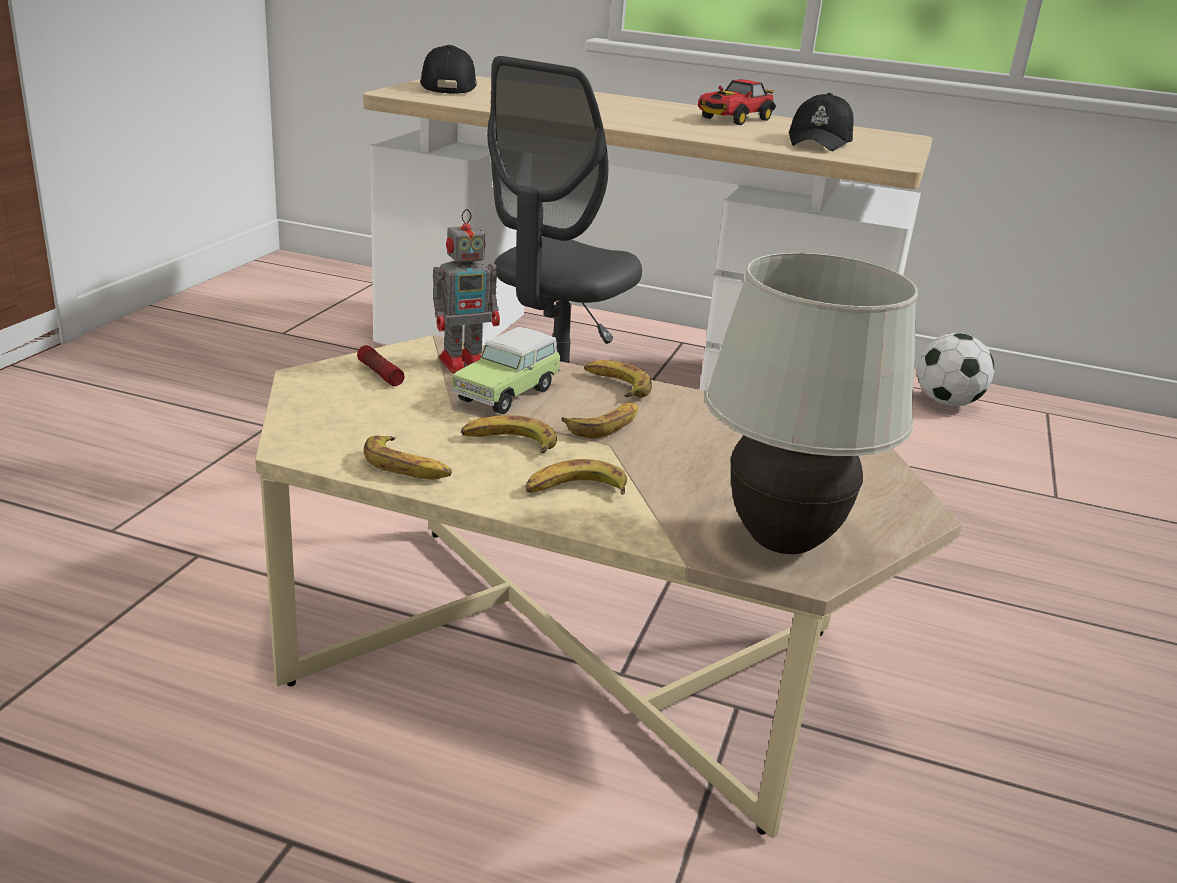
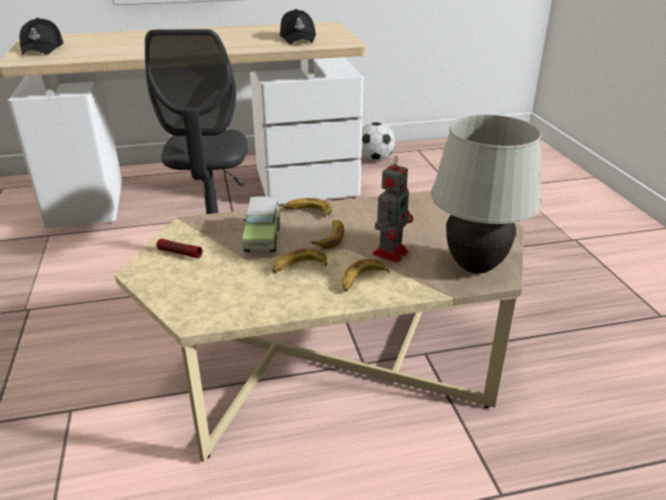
camera: 30 degrees left, 5 degrees up
(407, 467) = (267, 304): banana -> none
(447, 87) = (43, 48): black cap -> black cap turned 150 degrees counterclockwise
(465, 363) = (217, 228): toy robot -> toy robot (391, 252)
(734, 119) = (236, 33): toy car -> none

